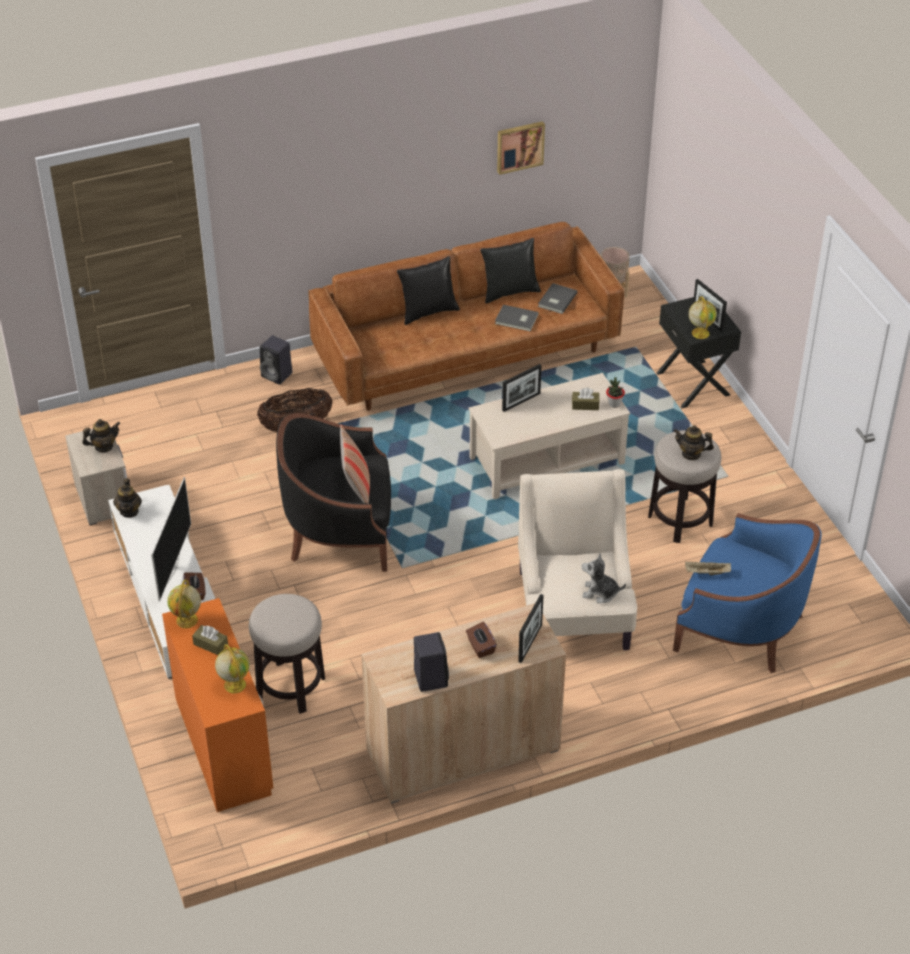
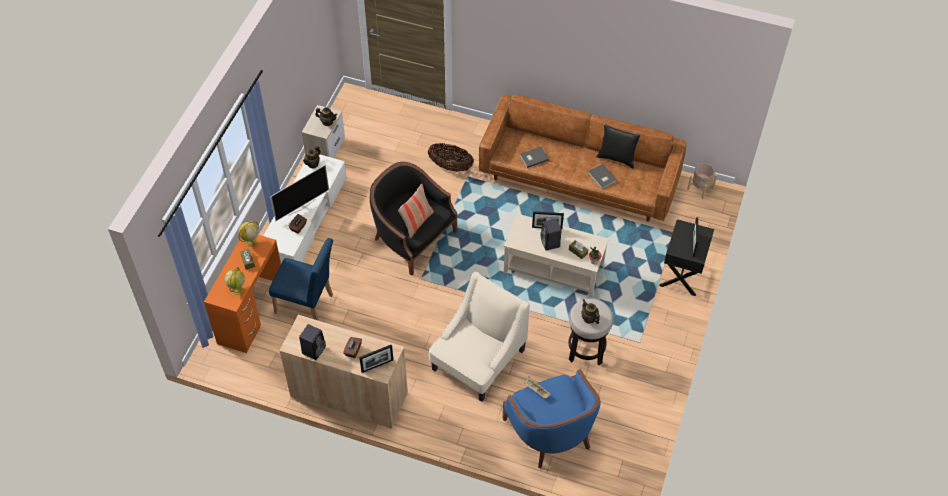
camera: 40 degrees right, 10 degrees up
(277, 375) = (471, 131): black speaker -> black speaker (550, 243)
(291, 687) = (308, 305): stool -> blue chair
(428, 311) = (561, 143): black pillow -> none
(519, 146) = (656, 76): picture -> none
(556, 300) = (636, 178): grey book -> grey book (533, 157)
(600, 593) = (473, 362): plush toy -> none
(700, 333) = (679, 250): globe -> none

